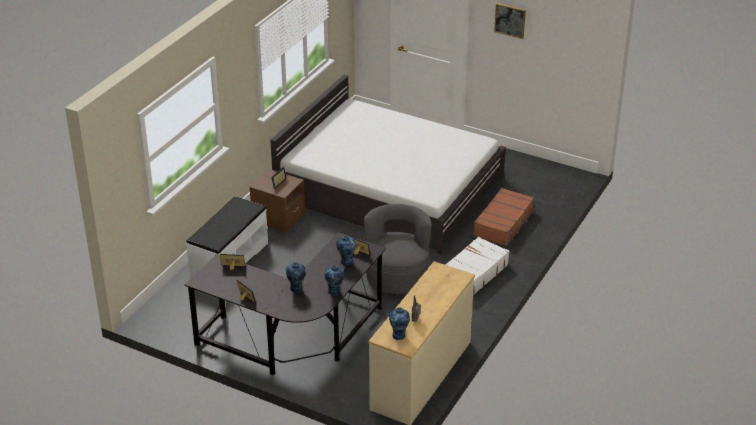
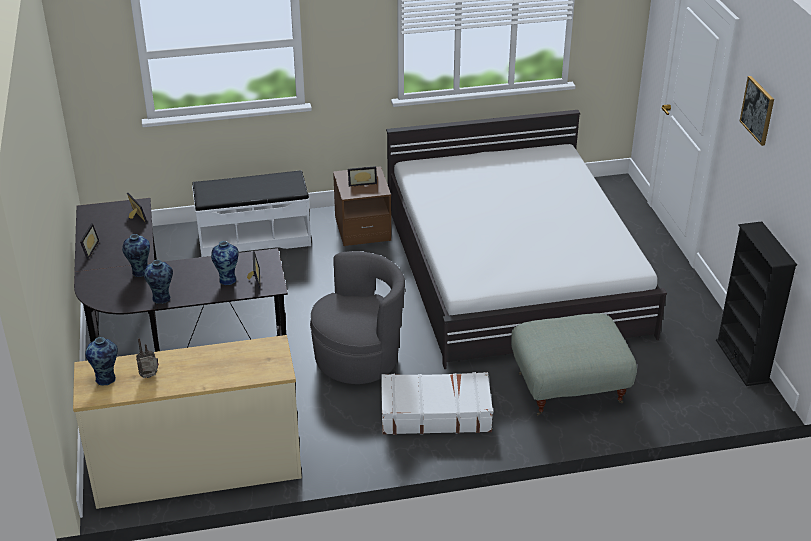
camera: 50 degrees right, 0 degrees up
(504, 223) = (569, 387): brown suitcase -> grey ottoman
(548, 165) = (742, 361): none -> black bookcase

